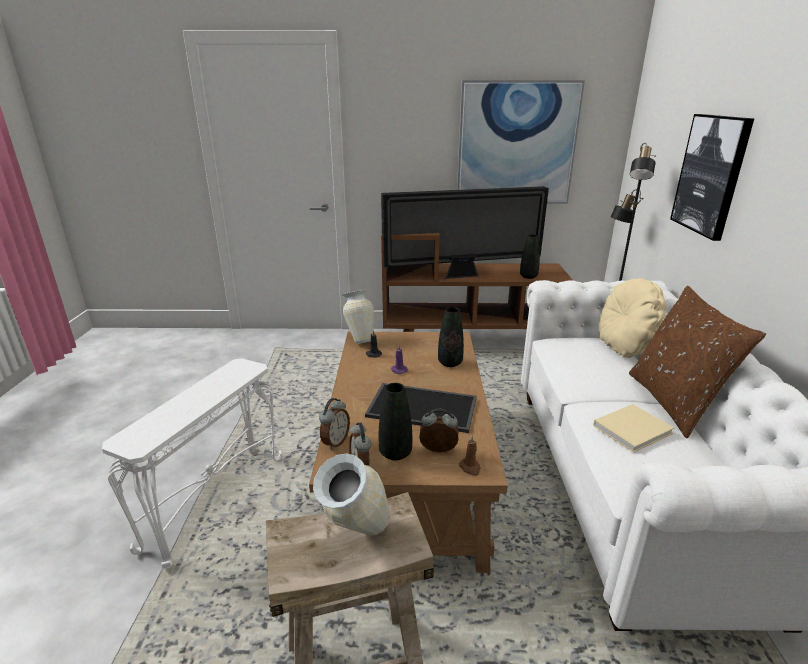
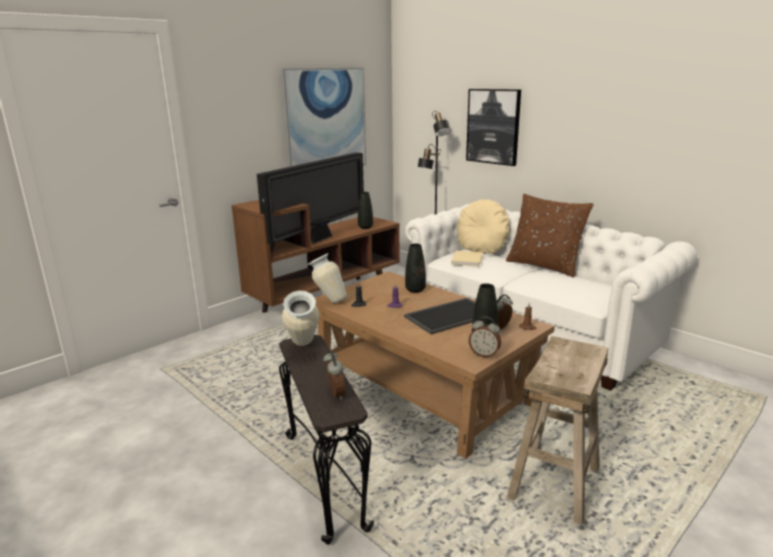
camera: 45 degrees left, 5 degrees down
(216, 501) = (324, 480): white side table -> black side table
(335, 442) = (443, 352): alarm clock -> alarm clock (335, 394)
(355, 542) = (573, 362): vase -> vase (302, 350)
(633, 429) = (553, 281): beige book -> beige book (467, 259)

